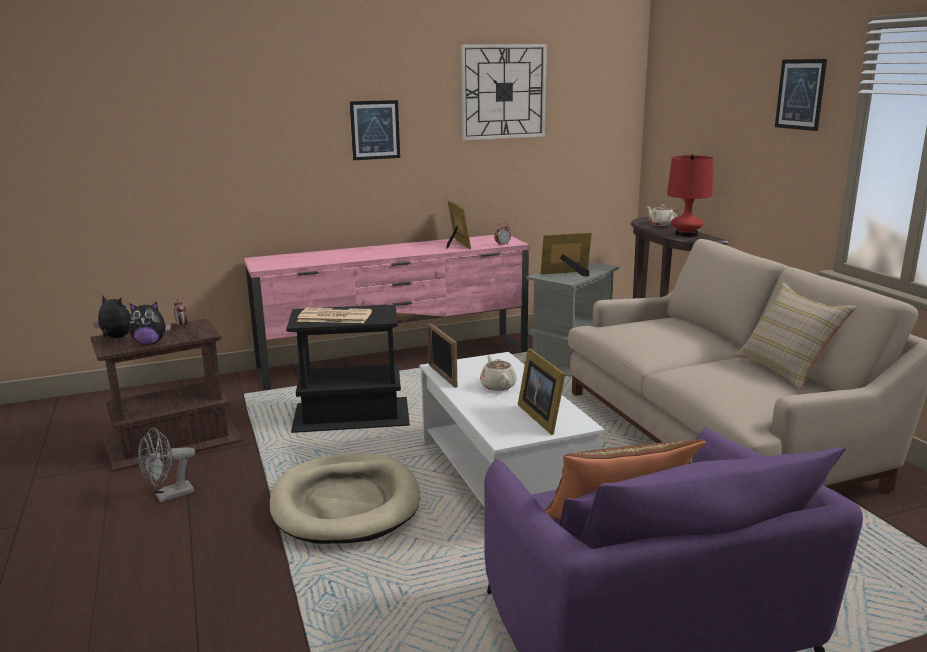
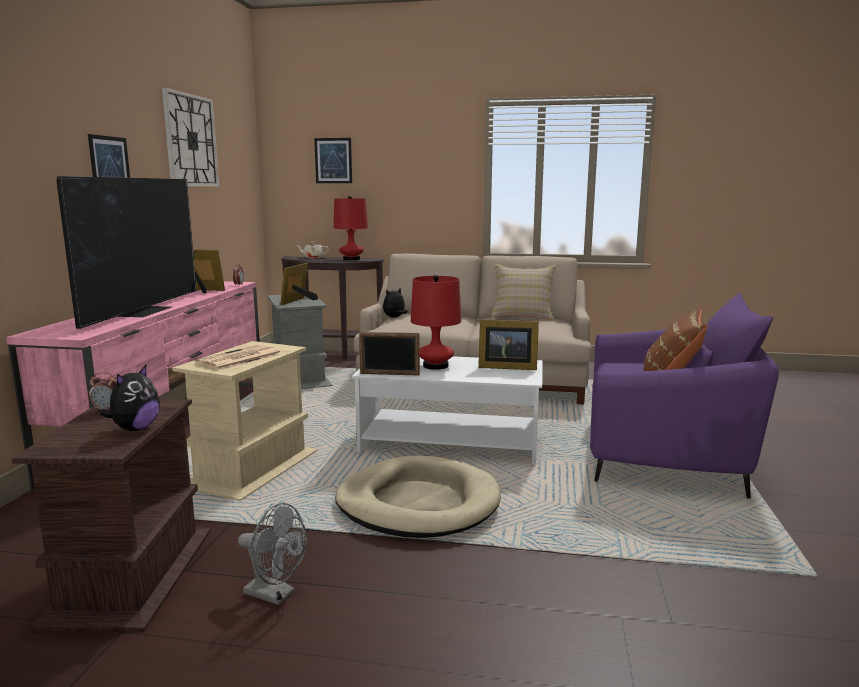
camera: 60 degrees left, 5 degrees down
(115, 338) = (63, 444): plush toy -> plush toy (394, 317)
(168, 496) = (276, 594): grey fan -> grey fan turned 60 degrees counterclockwise
(352, 415) = (252, 467): black side table -> beige side table
(356, 256) = (144, 311): none -> television
(497, 385) = (435, 366): beige teapot -> red table lamp
(800, 94) = (435, 148): picture -> picture (333, 160)

